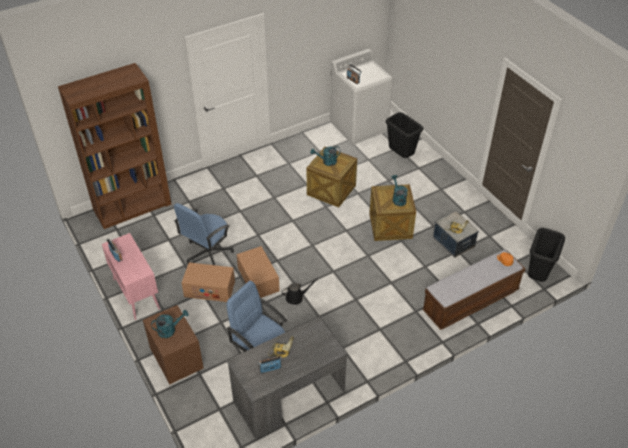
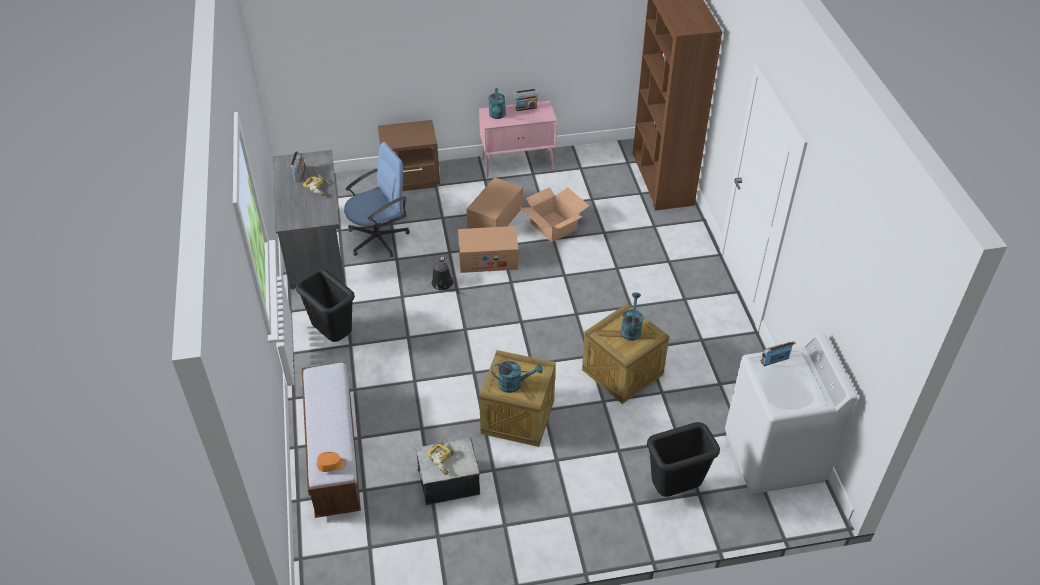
camera: 110 degrees right, 0 degrees up
(170, 330) = (406, 134): turquoise watering can -> turquoise watering can (497, 116)
(207, 253) = (553, 226): blue office chair -> cardboard box
(537, 276) = (327, 562): black trash can -> black trash can (333, 335)

